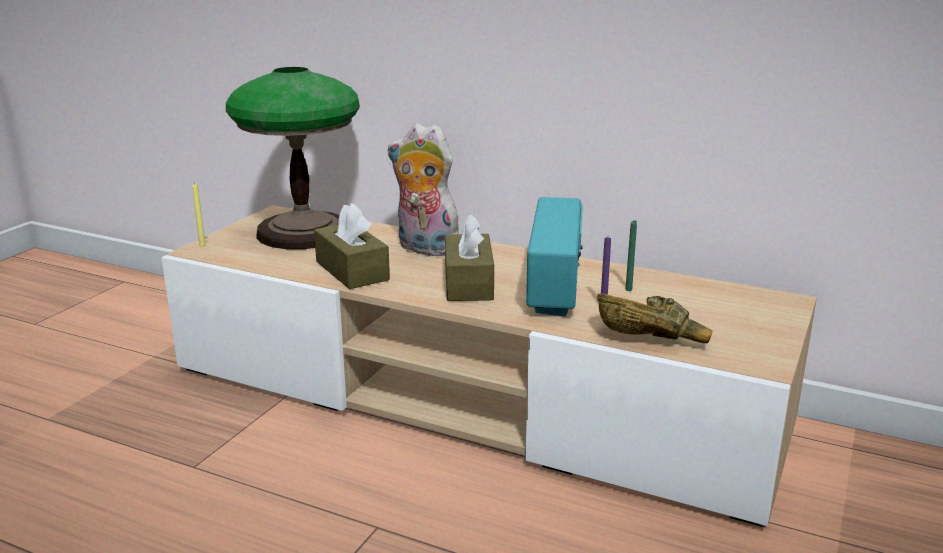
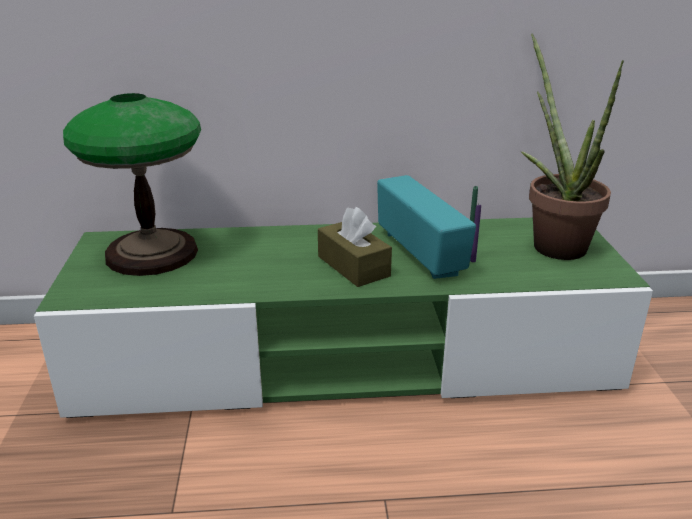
camera: 30 degrees left, 5 degrees up
(202, 245) = (65, 291): yellow candle -> none
(352, 271) = (244, 280): brown tissue box -> none
(424, 249) = (279, 243): plush toy -> none
(471, 397) = (346, 358): beige tv stand -> green tv stand
(651, 338) = (533, 277): brown bowl -> none
(728, 313) = (552, 242): none -> potted plant

